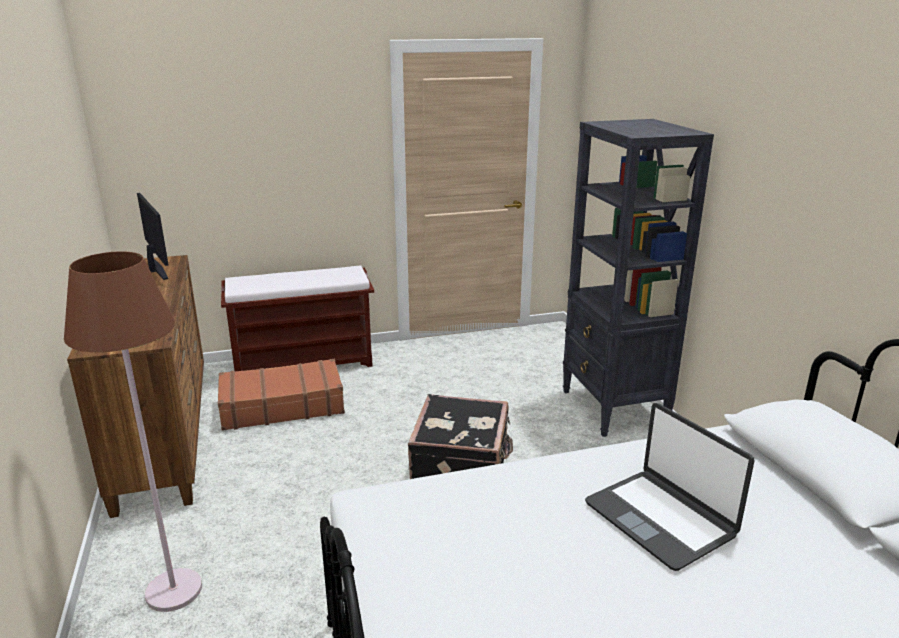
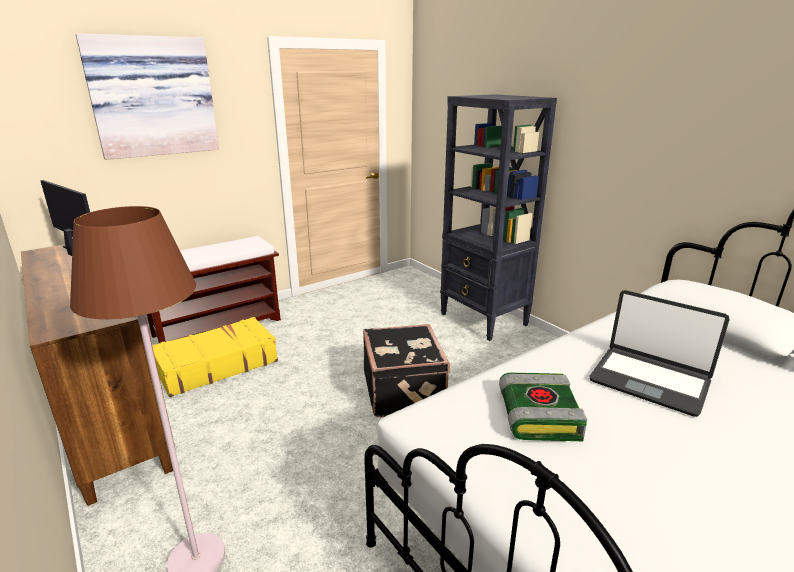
camera: 20 degrees left, 0 degrees up
(257, 109) = (153, 97): none -> picture
(282, 406) = (216, 365): brown suitcase -> yellow suitcase
(493, 524) = (536, 414): none -> book

